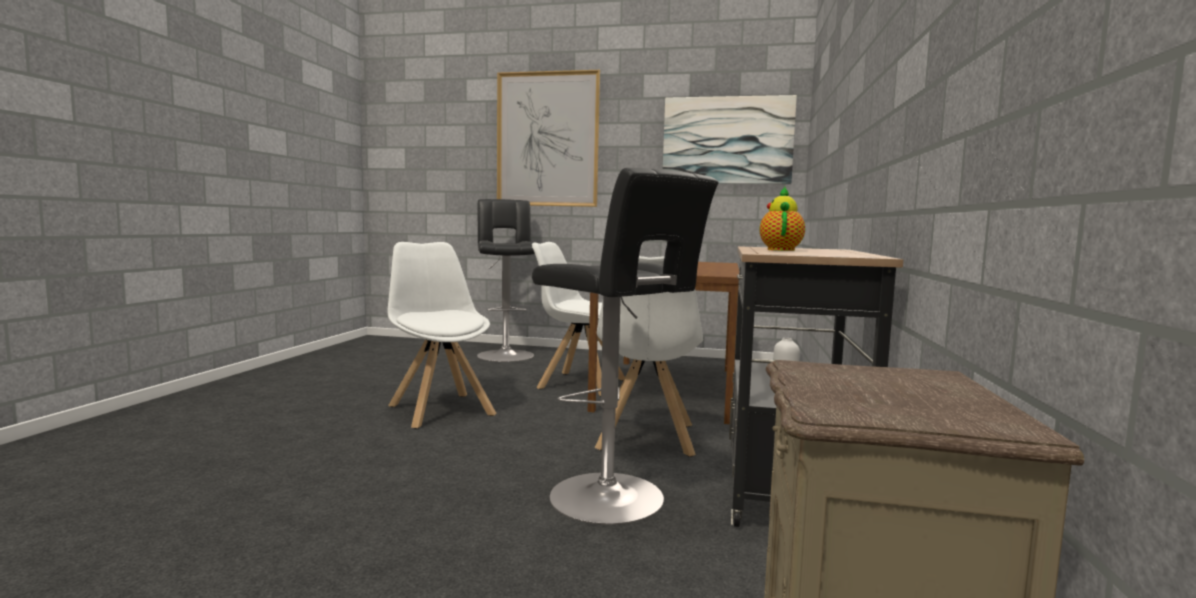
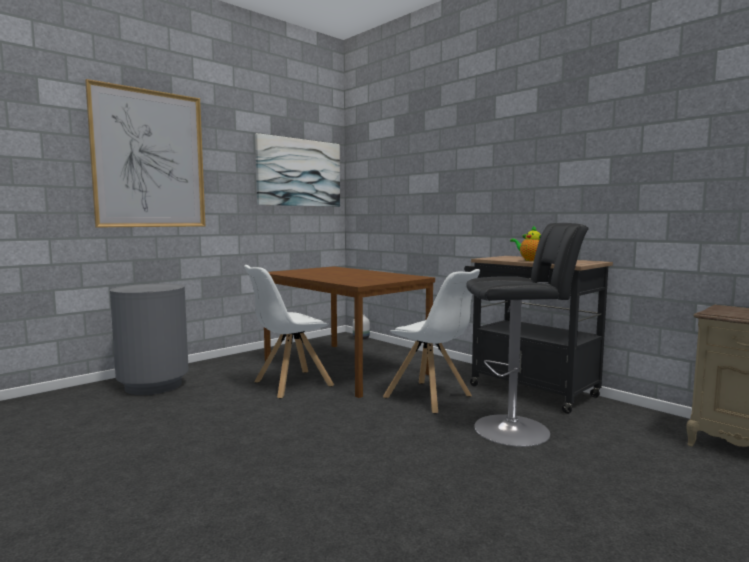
camera: 55 degrees left, 0 degrees up
(439, 409) = (273, 441): white chair -> none
(505, 354) = (153, 385): black stool -> grey trash can

